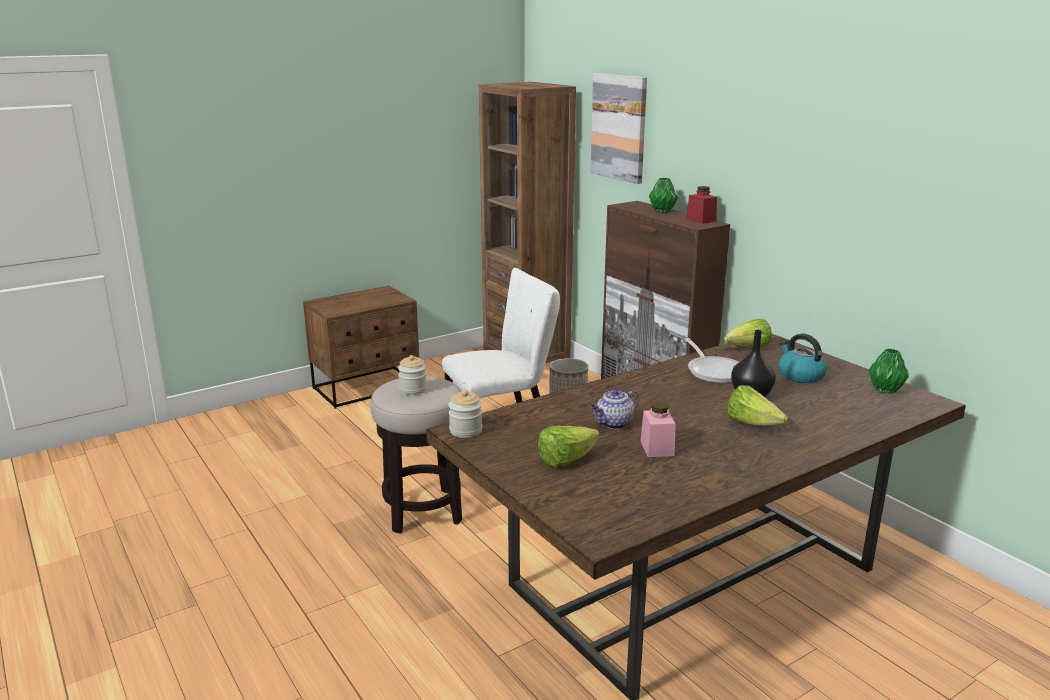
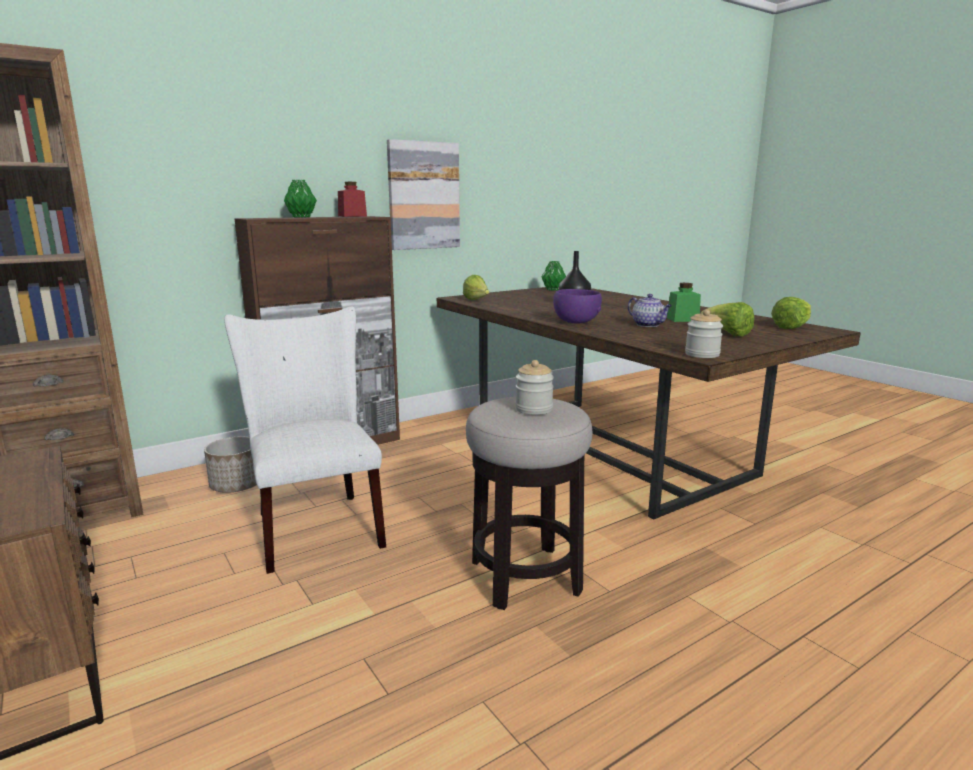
camera: 90 degrees left, 5 degrees down
(619, 127) = (169, 130): picture -> picture (423, 196)
(623, 389) = (576, 322): none -> purple bowl
(657, 448) = (682, 319): pink jar -> green jar
(714, 371) = (528, 307): frying pan -> none
(752, 424) = (624, 306): lettuce -> lettuce (791, 327)
(800, 375) = (532, 297): kettle -> none

